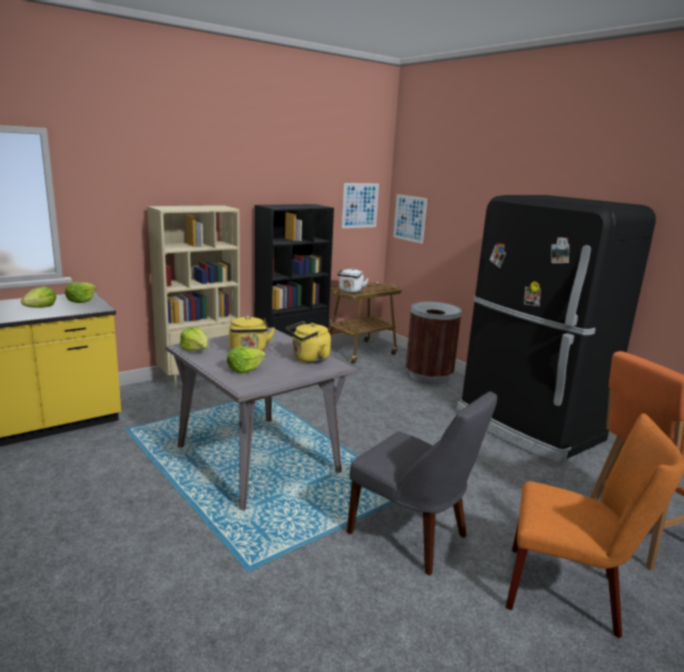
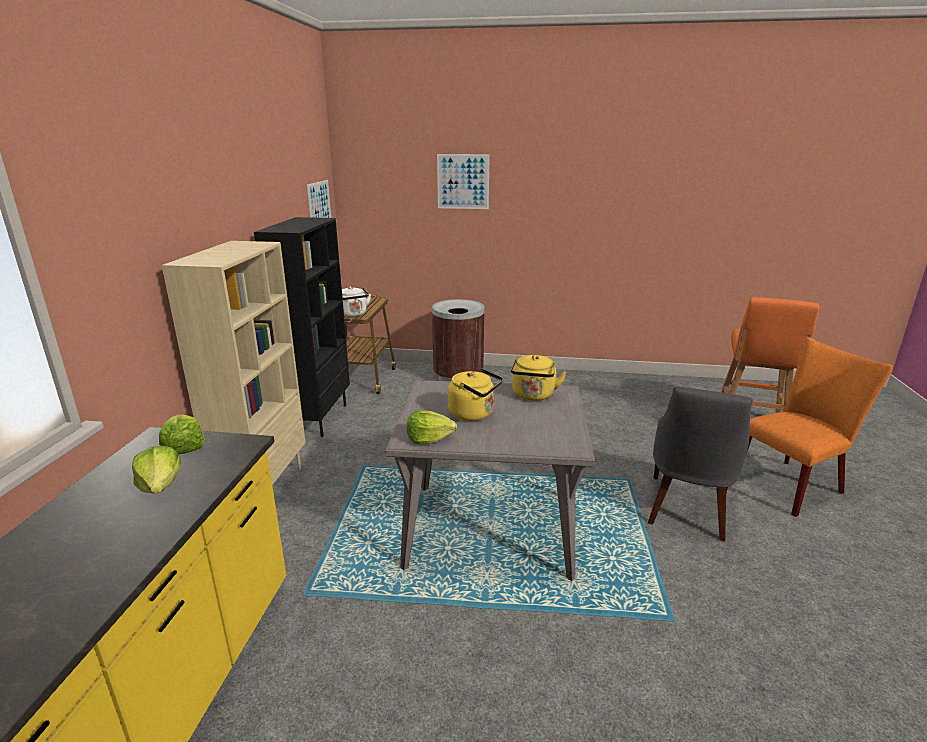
camera: 45 degrees left, 5 degrees up
(244, 369) = (523, 432): lettuce -> none
(409, 218) = (373, 216): picture -> picture (463, 181)
(412, 536) = (686, 510): grey chair -> grey chair turned 120 degrees clockwise
(527, 427) = (587, 387): black fridge -> none

